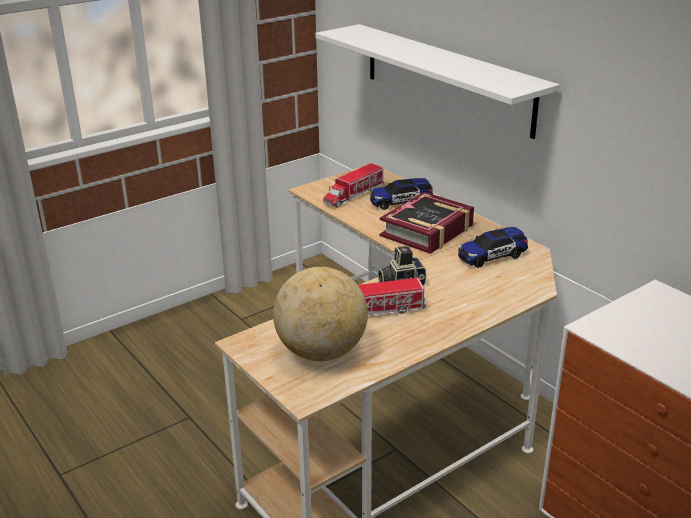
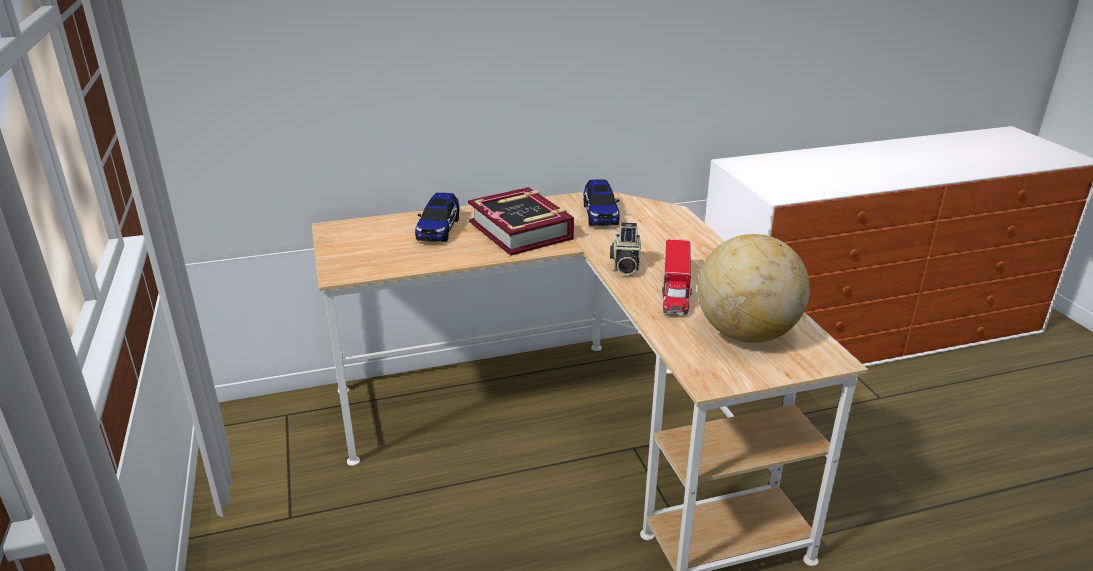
camera: 70 degrees left, 0 degrees up
(353, 195) = (388, 250): toy truck -> none
(446, 78) = (424, 66): white shelf -> none

